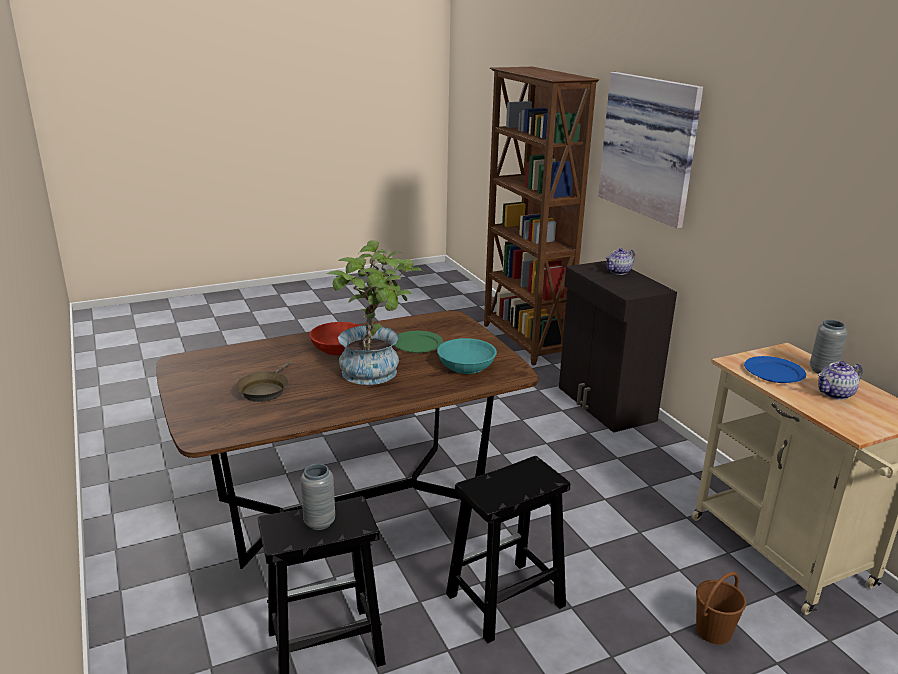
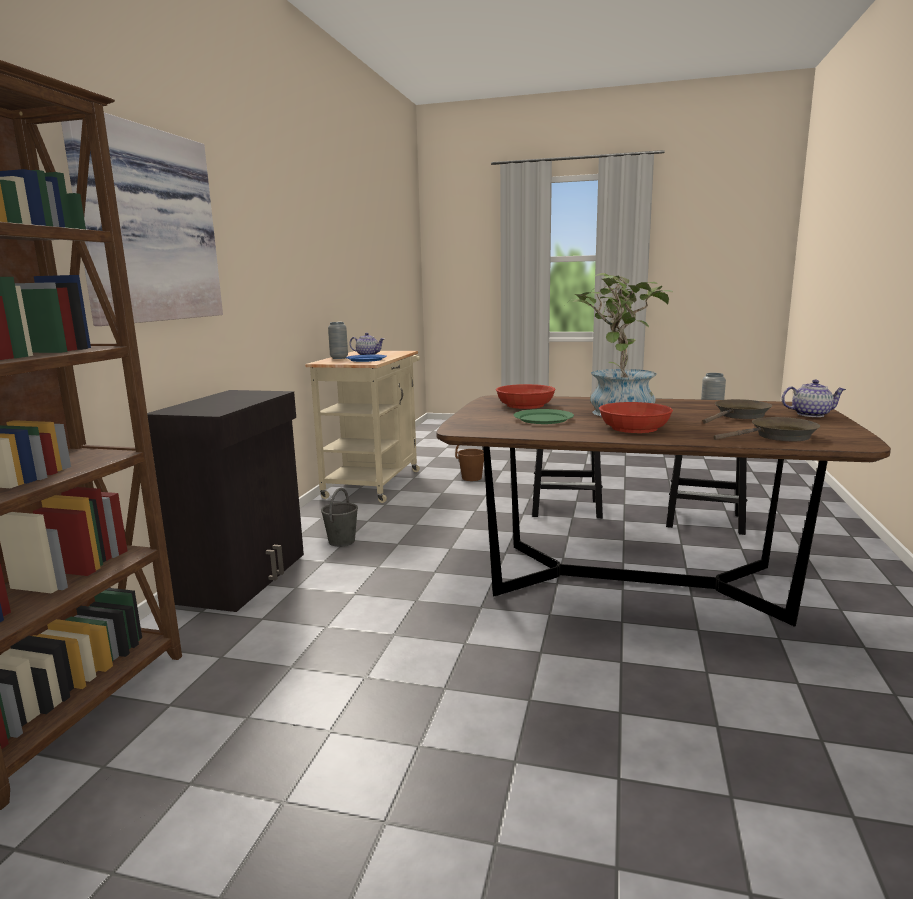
camera: 140 degrees left, 10 degrees down
(231, 359) = (778, 436): none -> brown frying pan
(466, 365) = (525, 405): turquoise bowl -> red bowl
(616, 454) = (342, 541): none -> grey bucket
(618, 272) = (198, 404): teapot -> teapot (811, 414)

